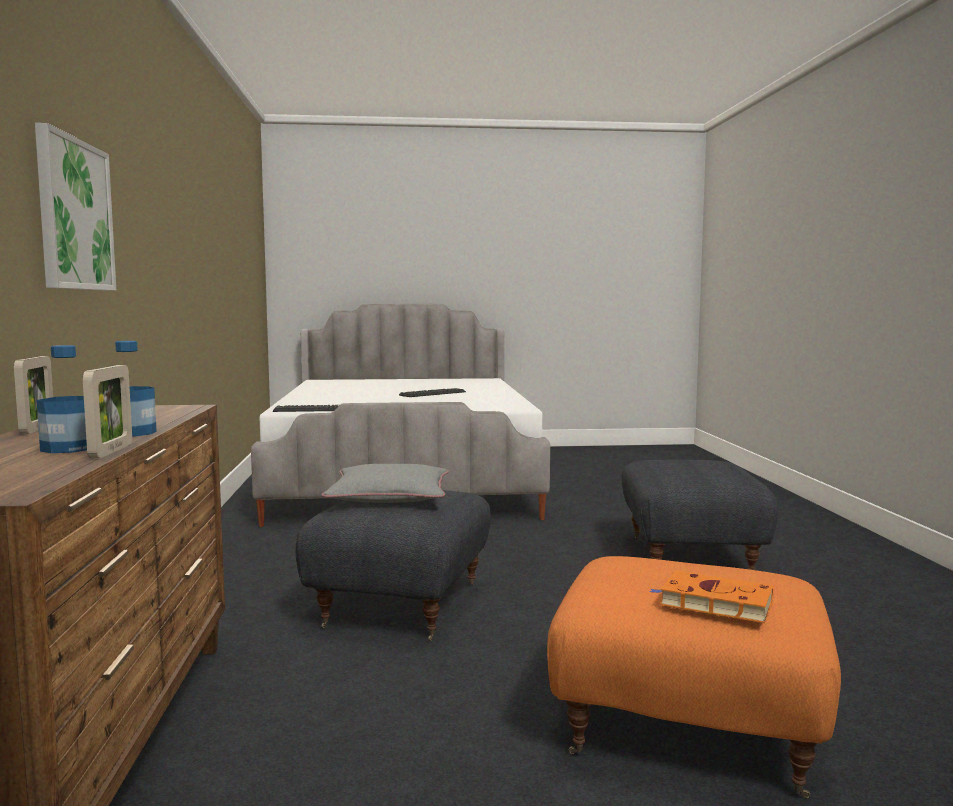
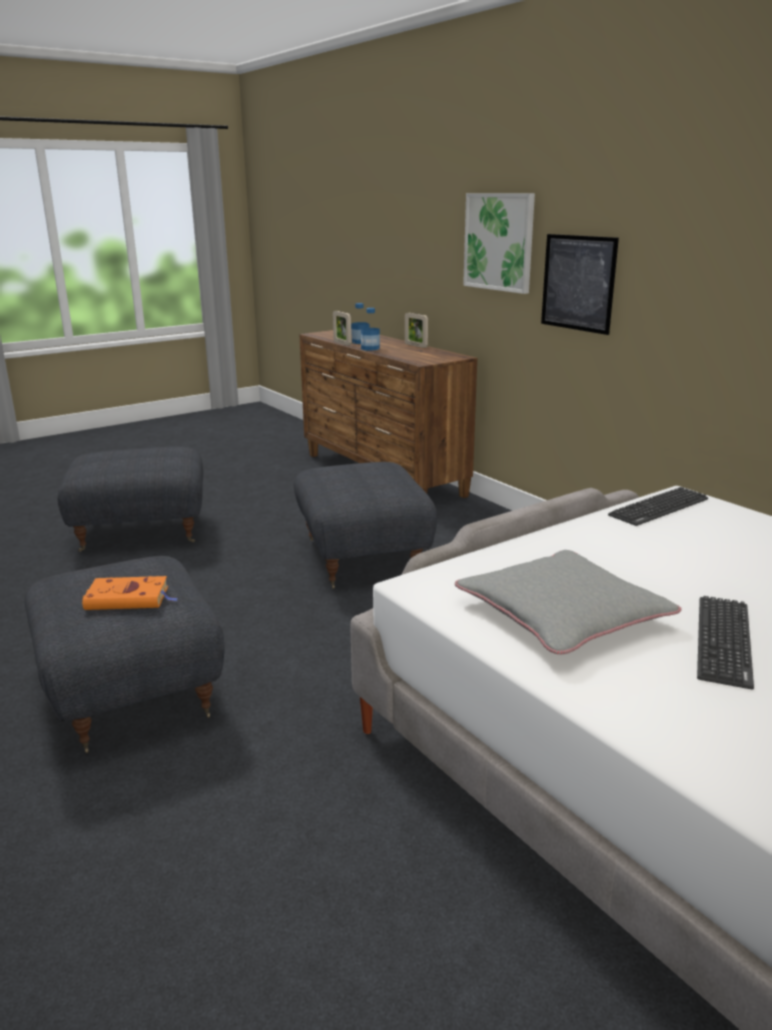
camera: 150 degrees right, 15 degrees up
(136, 272) = (578, 283): none -> picture
(389, 496) = (375, 480): grey pillow -> grey pillow (562, 614)
(689, 730) = (140, 532): orange ottoman -> grey ottoman
(713, 603) = (123, 450): orange book -> orange book (130, 598)

